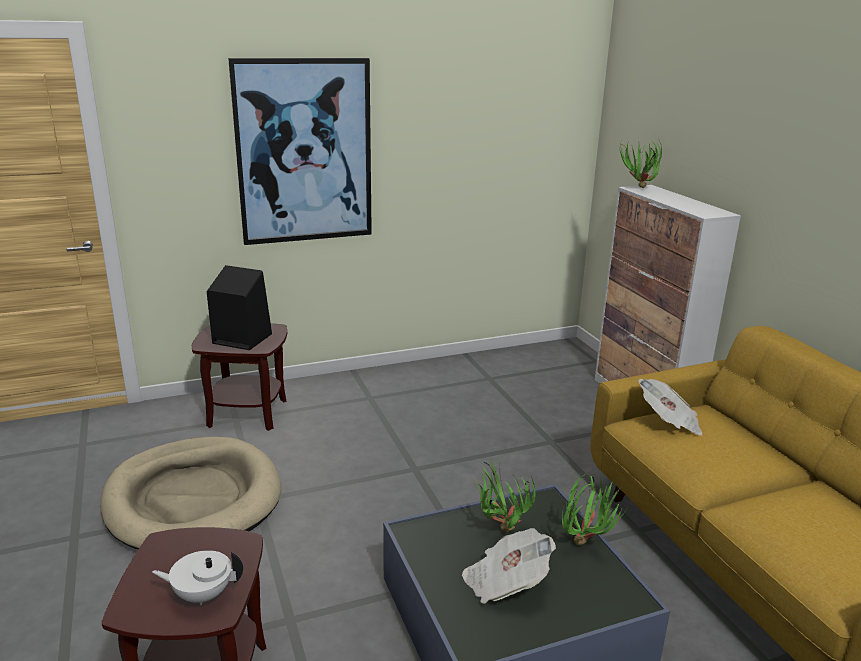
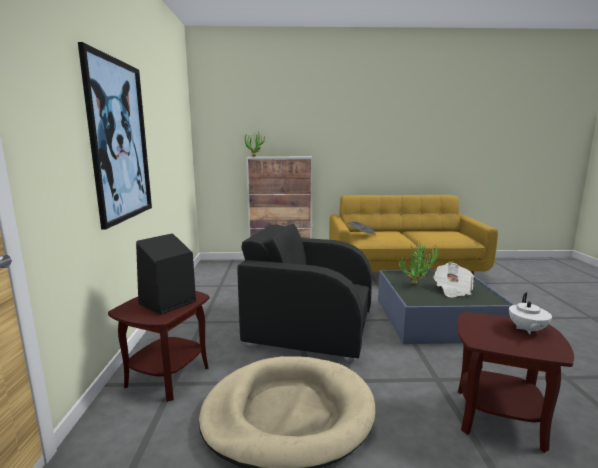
camera: 70 degrees left, 10 degrees down
(395, 480) = (310, 328): none -> black armchair

